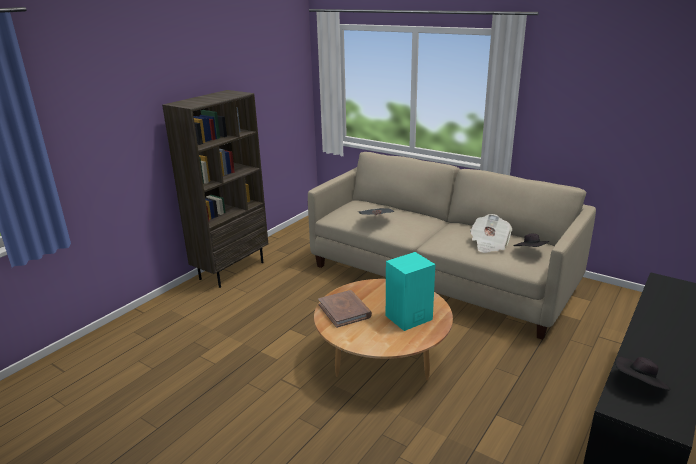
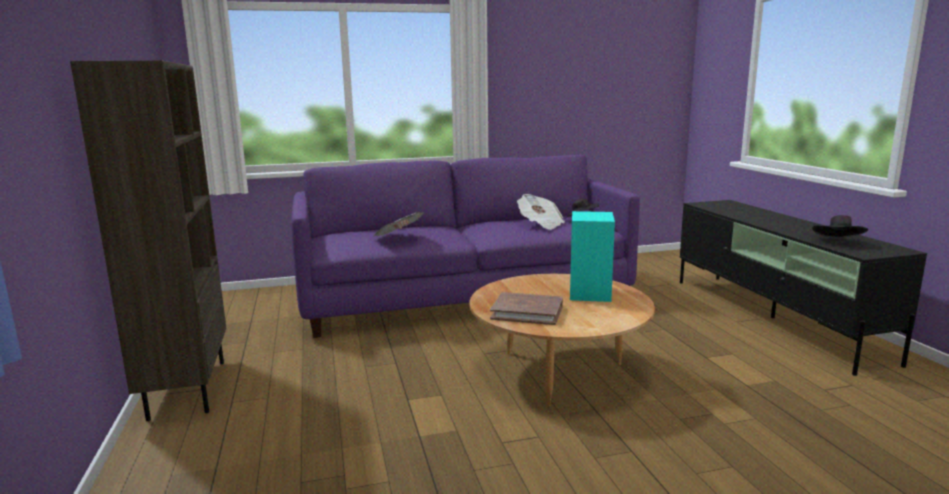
camera: 50 degrees left, 10 degrees down
(440, 276) = (463, 297): beige sofa -> purple sofa

